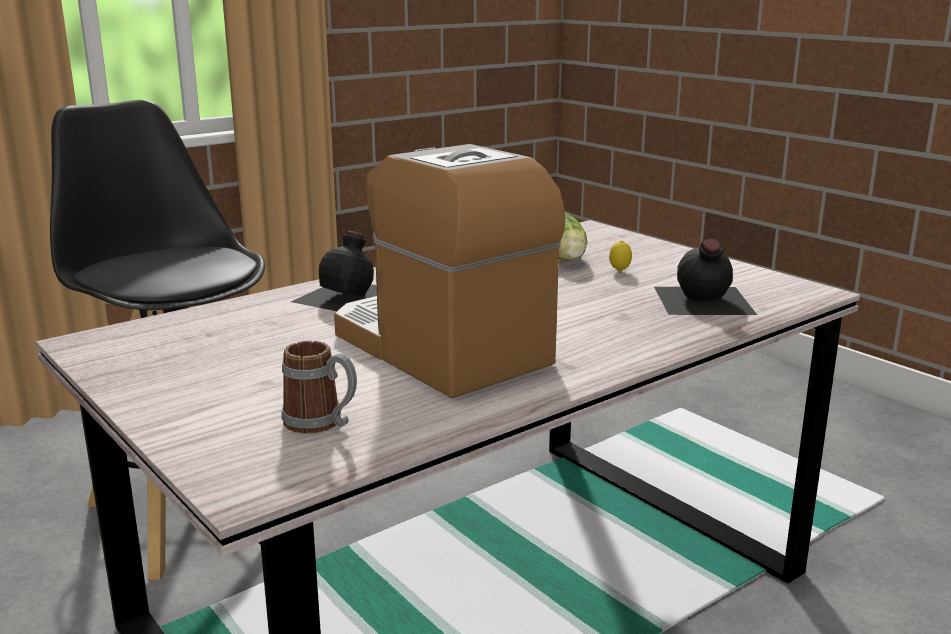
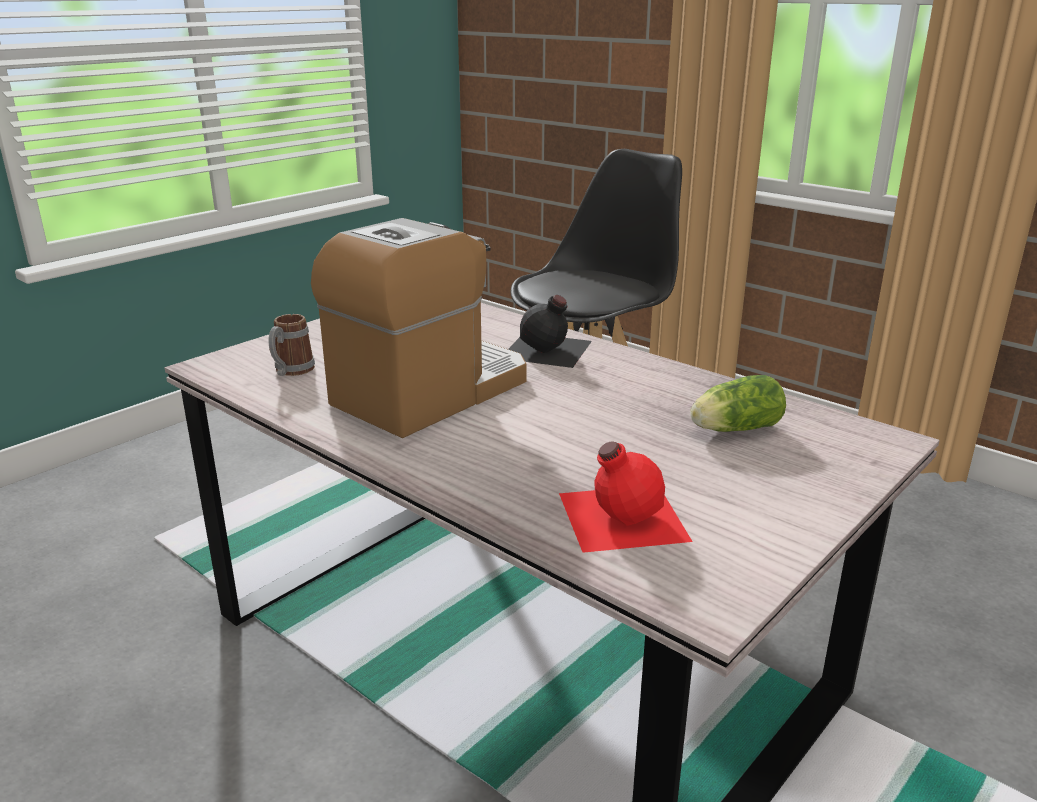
camera: 80 degrees right, 5 degrees up
(619, 271) = (705, 463): lemon -> none
(702, 300) = (620, 515): black bottle -> red bottle

